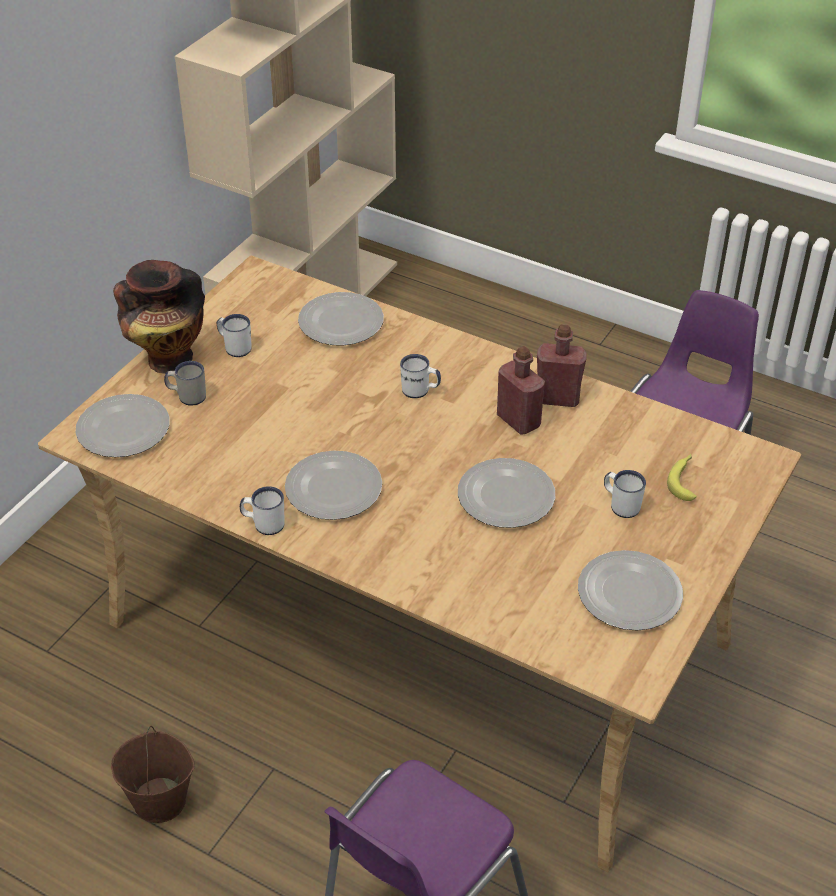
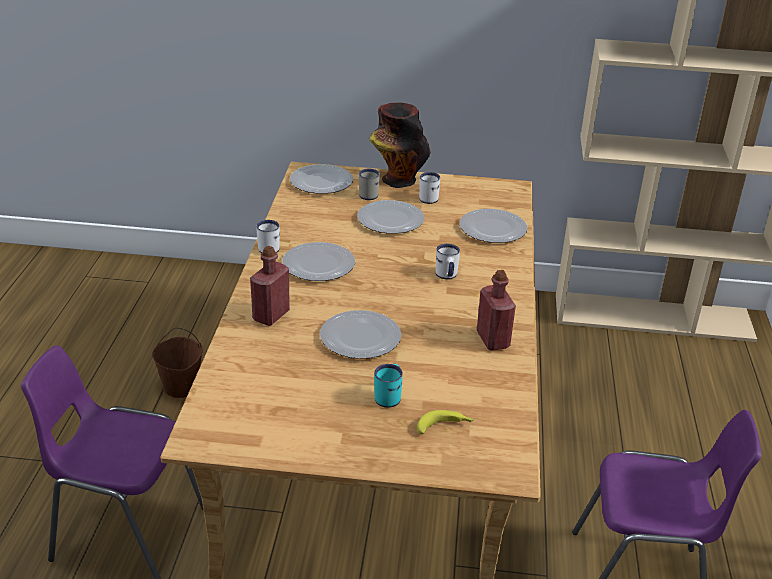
camera: 65 degrees right, 10 degrees down
(518, 421) = (450, 326): red bottle -> red bottle (271, 315)
(621, 505) = (389, 396): white mug -> turquoise mug
(628, 593) = (290, 418): plate -> plate (390, 219)

